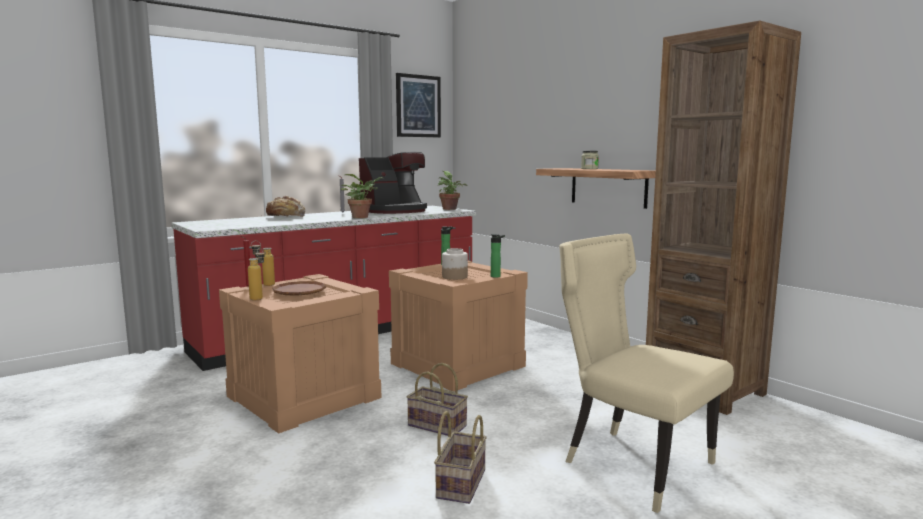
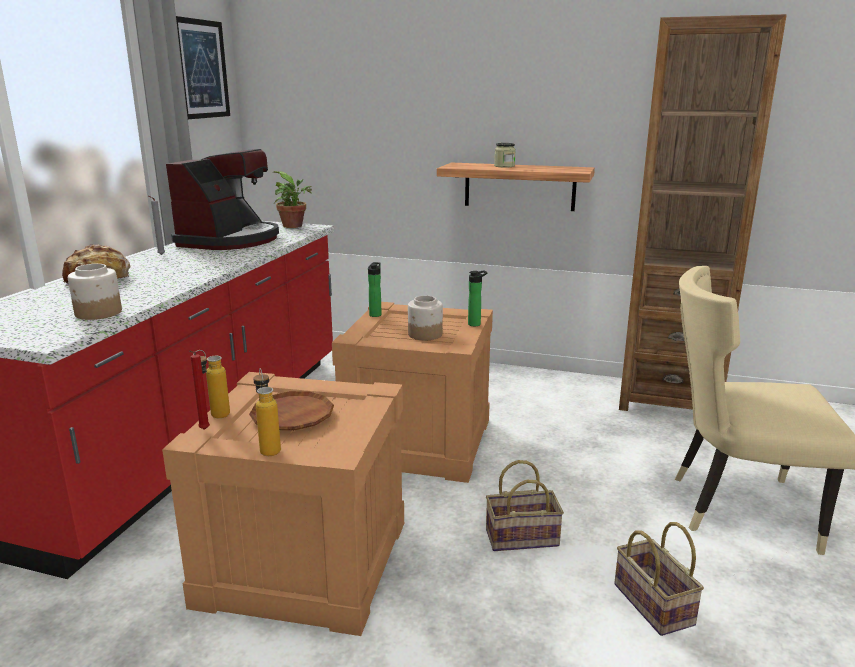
camera: 35 degrees left, 10 degrees up
(250, 224) = (98, 313): none -> jar
(362, 217) = (228, 263): potted plant -> none

